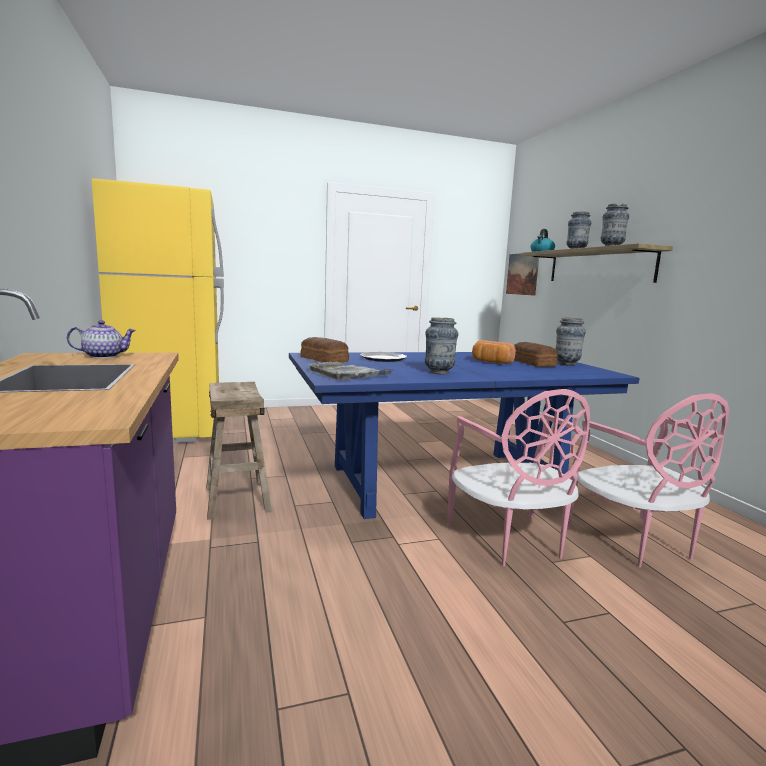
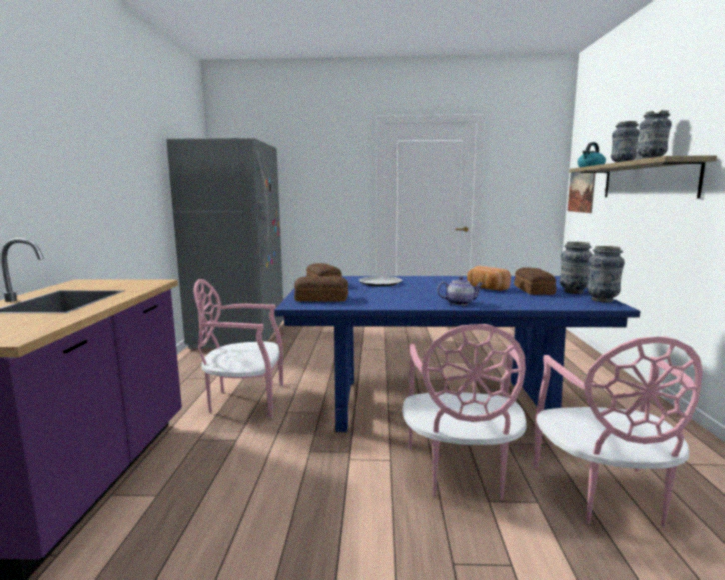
camera: 20 degrees right, 0 degrees up
(104, 356) = (118, 283): teapot -> teapot (460, 303)
(173, 428) = (239, 335): yellow fridge -> grey fridge
(236, 498) = (245, 401): beige stool -> pink chair
(347, 373) = (321, 298): grey tray -> bread
(439, 372) = (410, 299): vase -> vase (602, 300)

